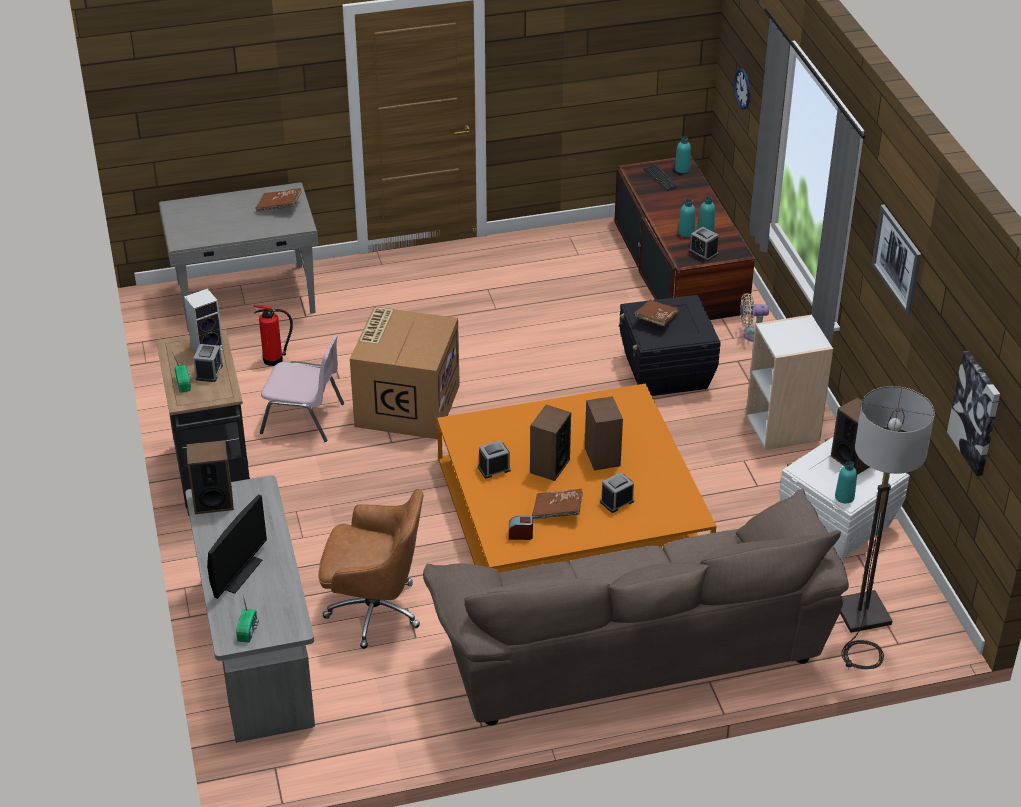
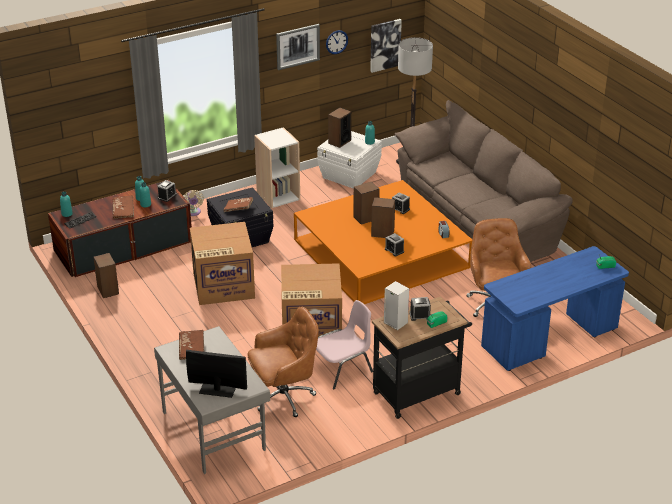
camera: 105 degrees left, 5 degrees down
(213, 502) = (519, 301): speaker -> speaker (108, 290)
(238, 573) = (568, 278): monitor -> monitor (217, 390)
(257, 651) = (549, 339): grey desk -> blue desk
(275, 359) = (284, 397): fire extinguisher -> brown office chair
(304, 418) = (342, 368): pink chair -> pink chair turned 60 degrees clockwise
(543, 340) = (223, 286): none -> cardboard box
(557, 511) = (417, 225): brown book -> brown book (123, 211)
(743, 88) = (80, 125): wall clock -> wall clock (336, 42)

